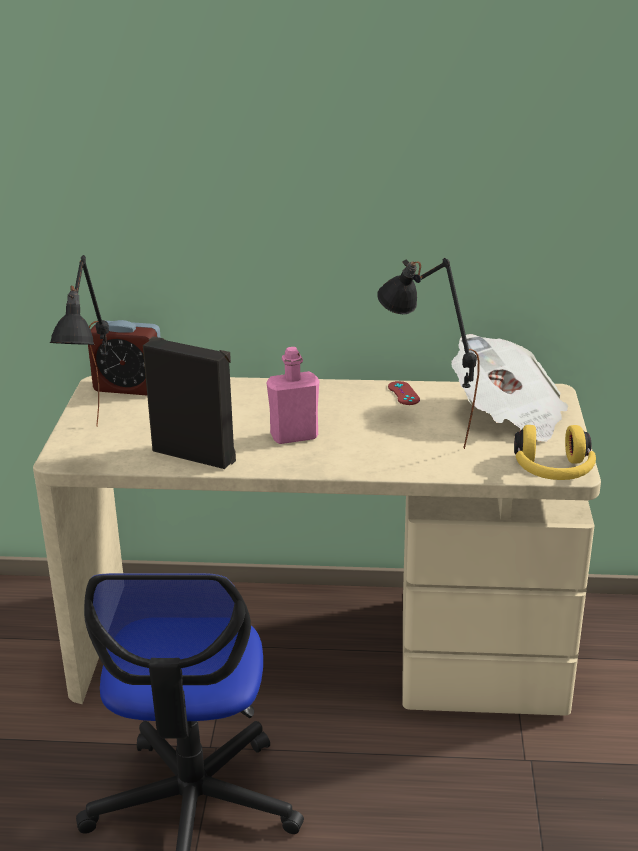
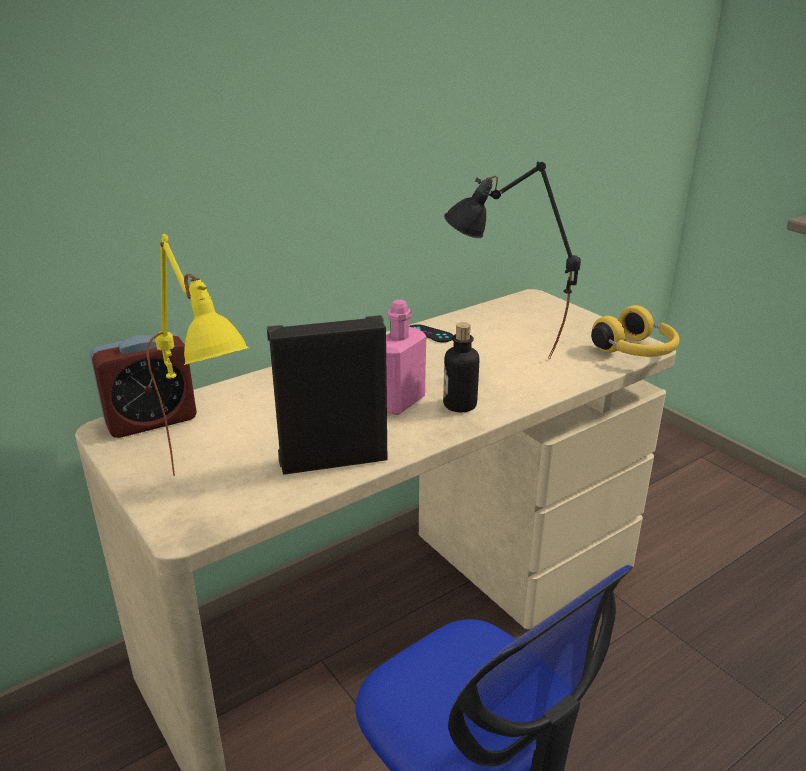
camera: 40 degrees left, 0 degrees up
(100, 447) = (214, 496): black table lamp -> yellow table lamp
(333, 454) = (460, 405): none -> bottle
(403, 393) = (429, 334): red game controller -> black game controller
(508, 415) = (534, 323): newspaper -> none

